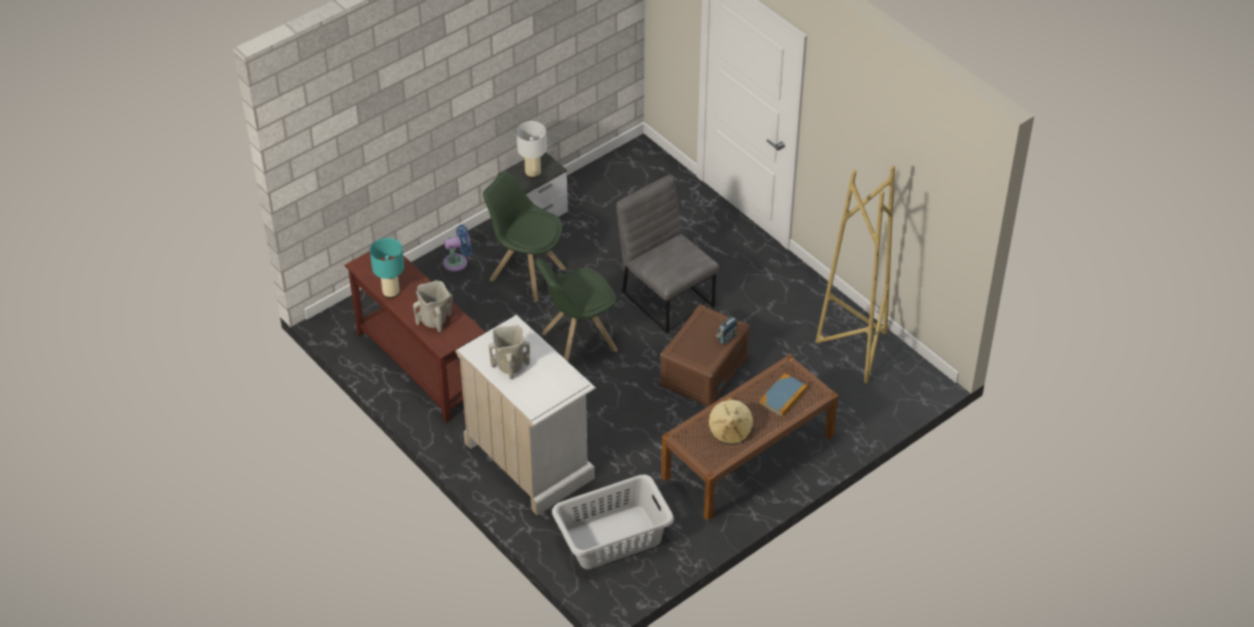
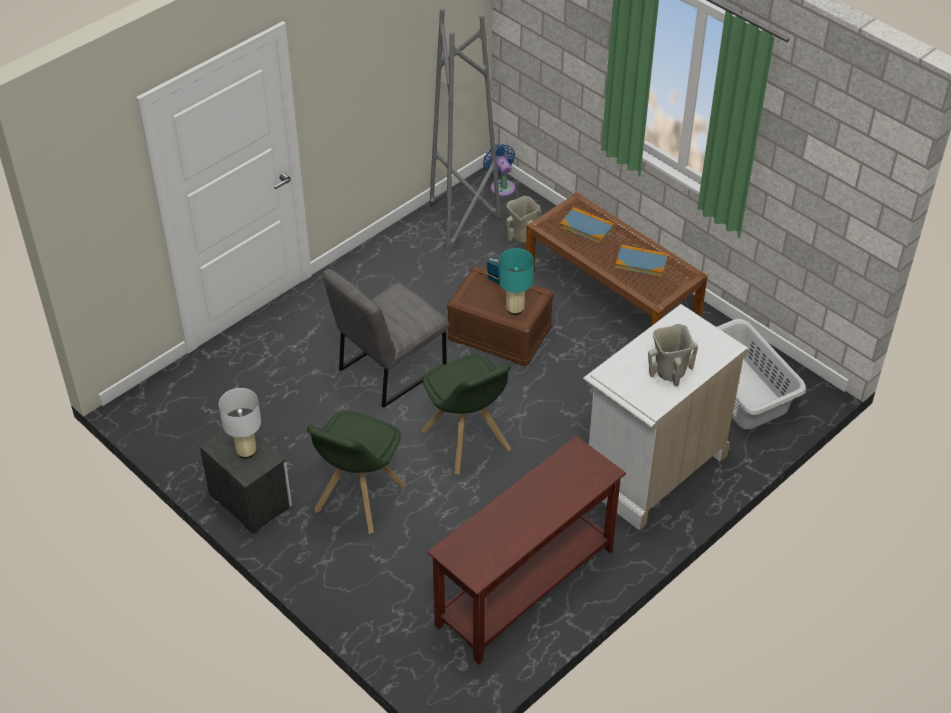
camera: 95 degrees left, 0 degrees up
(391, 293) = (524, 534): turquoise table lamp -> turquoise table lamp (515, 309)
(435, 320) = (565, 484): beige vase -> beige vase (522, 236)
(458, 262) = (339, 570): blue fan -> blue fan (501, 186)
(730, 431) = (641, 262): beige hat -> book
(856, 353) = (459, 225): yellow clothes rack -> grey clothes rack

